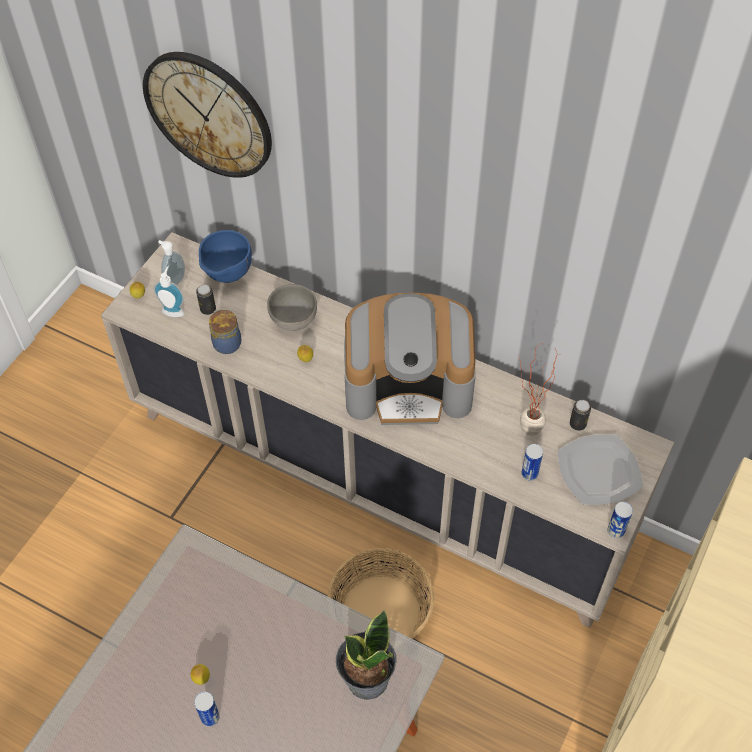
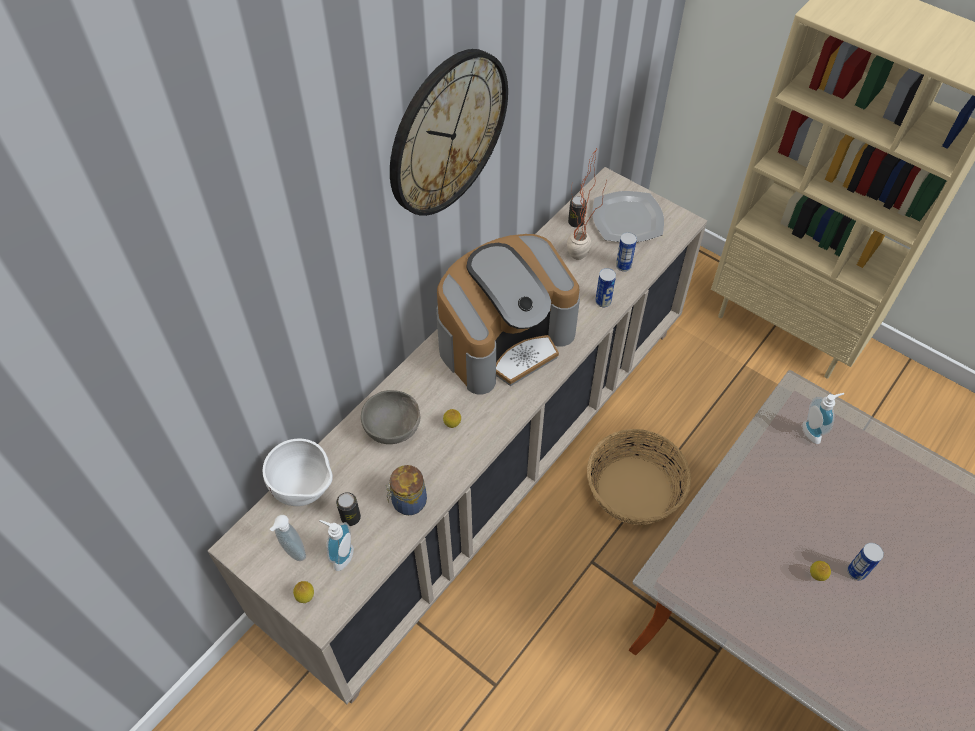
camera: 80 degrees left, 0 degrees up
(208, 114) = (207, 353): wall clock -> wall clock (447, 133)
(227, 276) = (306, 491): blue bowl -> white bowl
(366, 679) = (814, 432): potted plant -> soap dispenser
(409, 384) = (505, 338): coffee machine -> coffee machine turned 45 degrees clockwise
(615, 531) = (687, 221): can -> can (603, 301)

